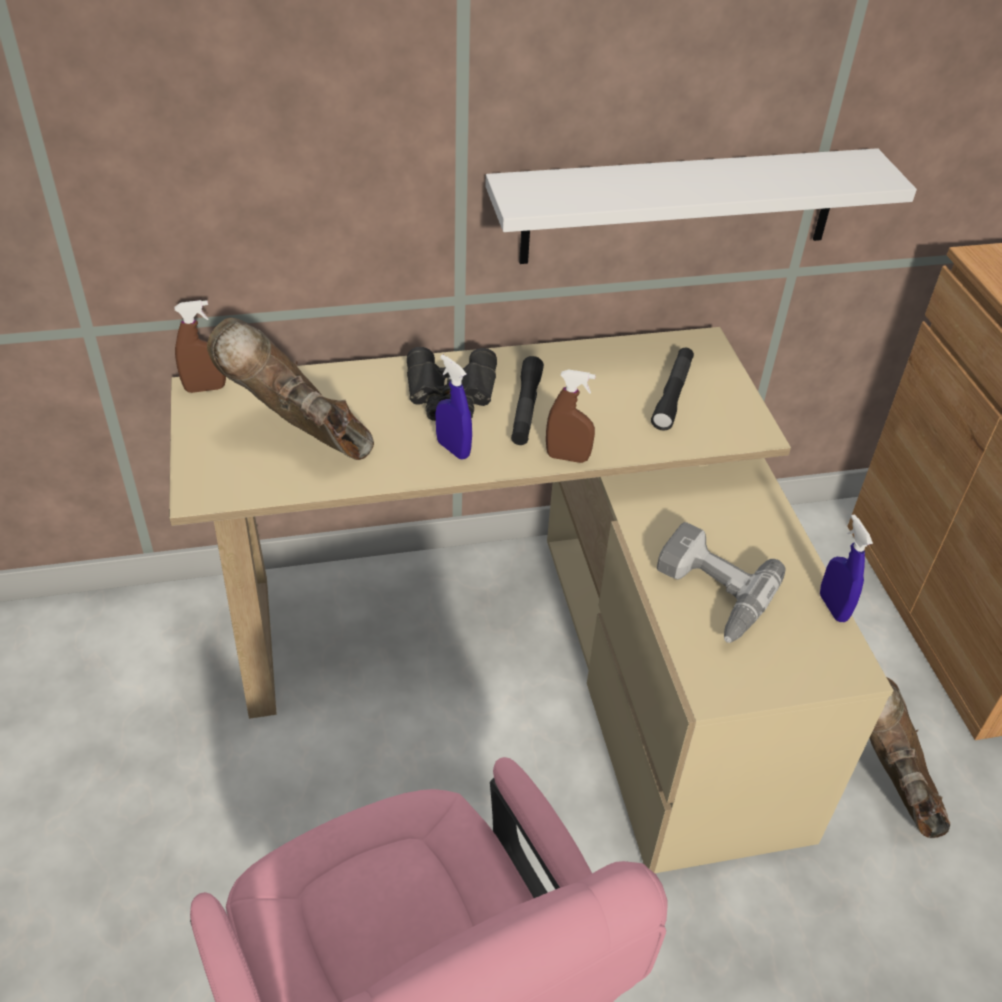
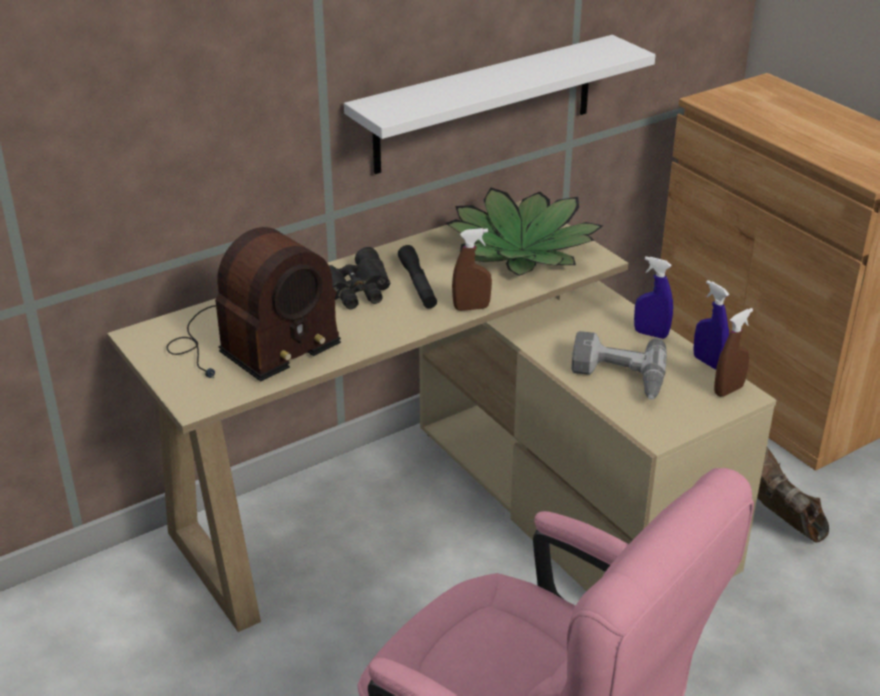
camera: 20 degrees left, 10 degrees down
(205, 388) = (144, 333): brown spray bottle -> brown spray bottle (728, 390)
(300, 437) = (250, 346): brown boot -> radio
(453, 449) = (380, 324): blue spray bottle -> blue spray bottle (650, 334)
(672, 395) = (522, 250): black flashlight -> potted plant

